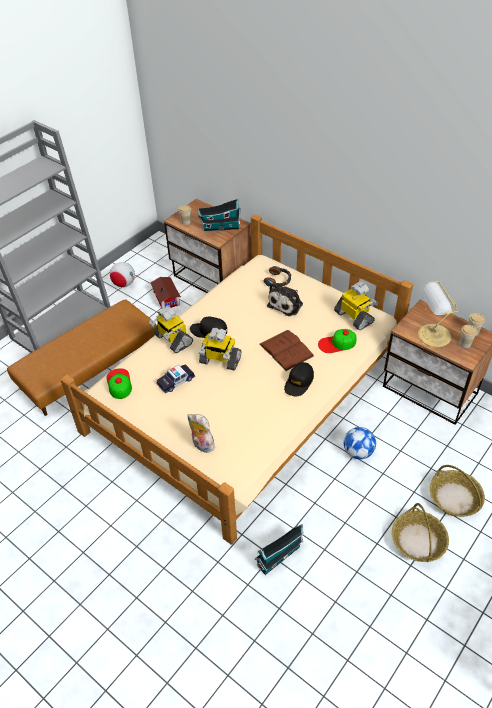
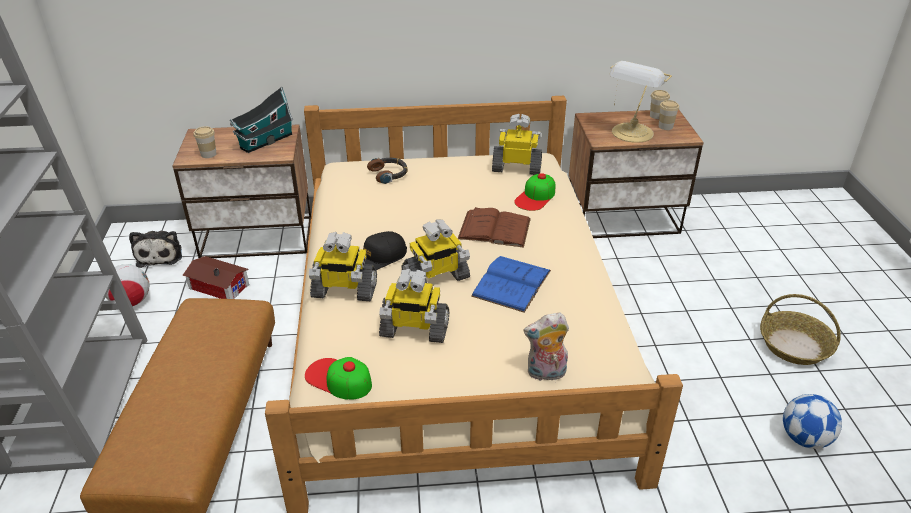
camera: 45 degrees left, 10 degrees down
(176, 381) = (414, 330): toy car -> toy robot
(251, 388) = (511, 283): none -> blue book
(280, 555) = (714, 456): toy house -> none
(286, 304) = (431, 189): plush toy -> plush toy (160, 255)
(299, 382) = (552, 249): black cap -> none
(358, 452) = (641, 307): football -> football (804, 438)
(454, 498) = (765, 291): basket -> none

